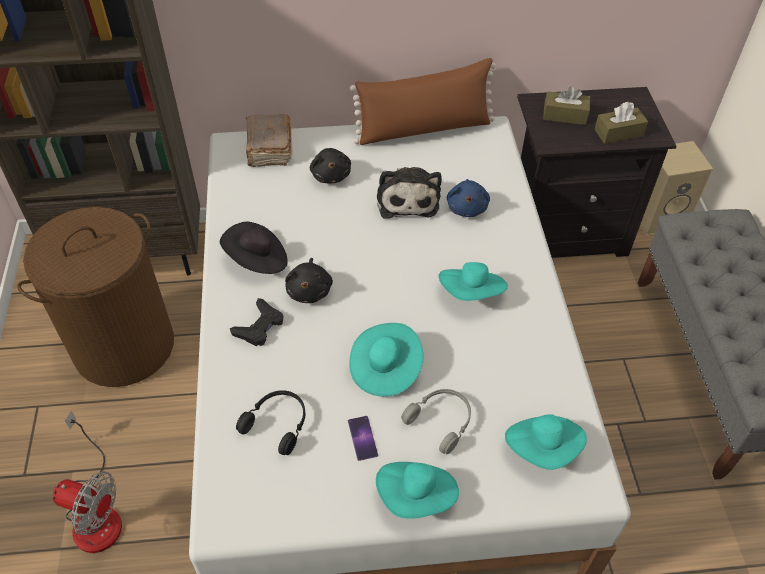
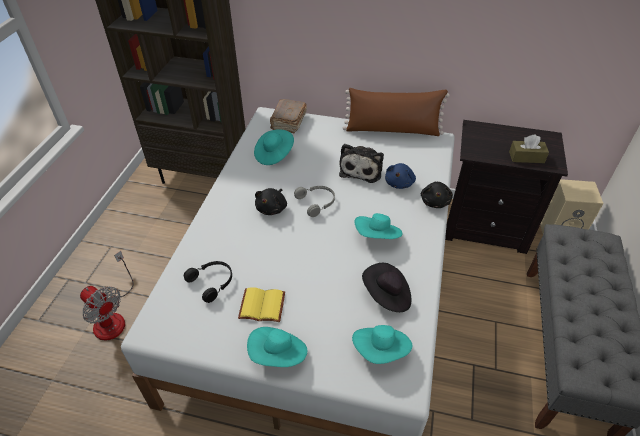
camera: 20 degrees right, 5 degrees down
(124, 345) = (174, 225): brown laundry basket -> none
(257, 260) = (249, 183): black hat -> black hat (387, 296)
(259, 326) = (230, 222): black game controller -> none
(331, 175) = (319, 144): black plush toy -> black plush toy (435, 201)
(362, 438) = (261, 307): phone -> yellow book
(385, 369) = (297, 268): turquoise hat -> turquoise hat (274, 155)
(441, 421) = (318, 311): grey headphones -> grey headphones (317, 202)
(564, 115) = (491, 138): brown tissue box -> none

